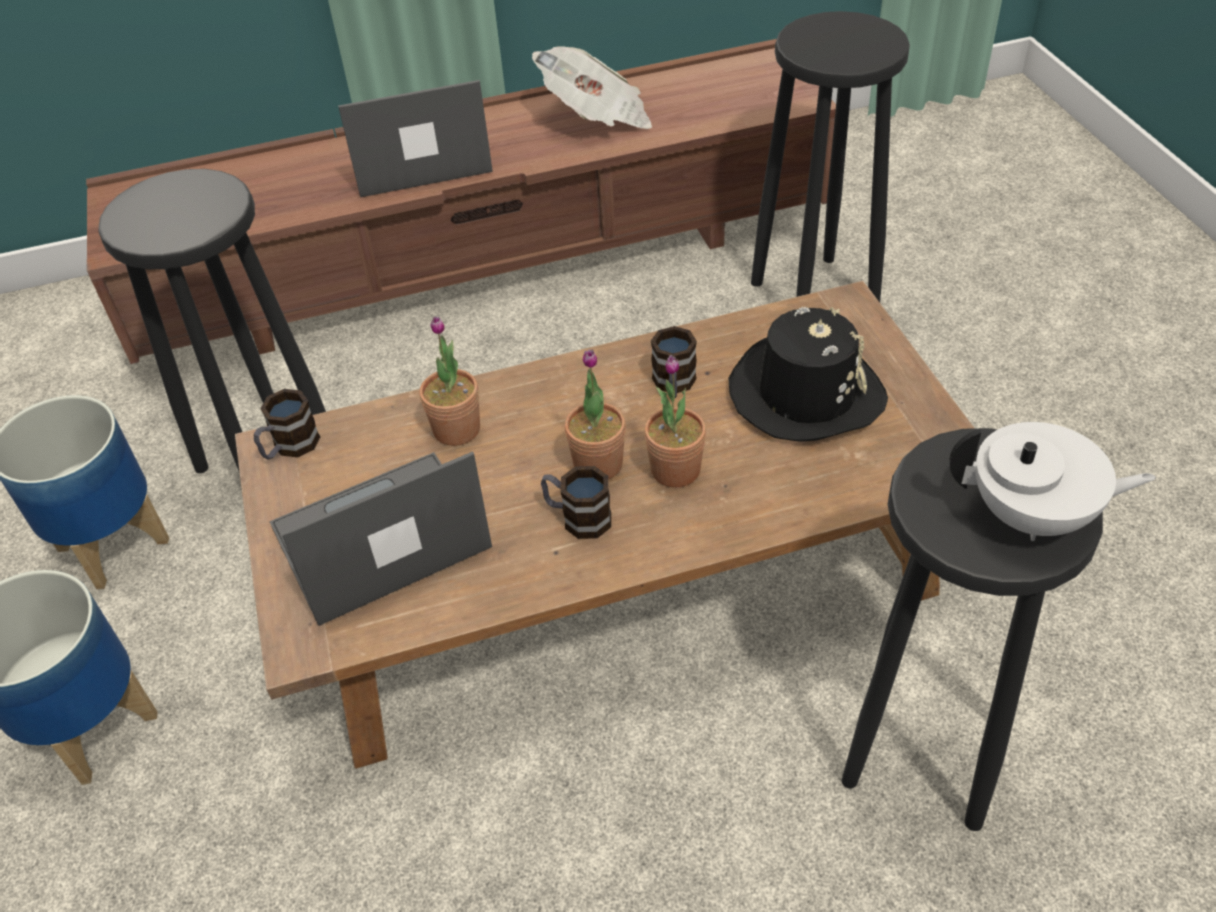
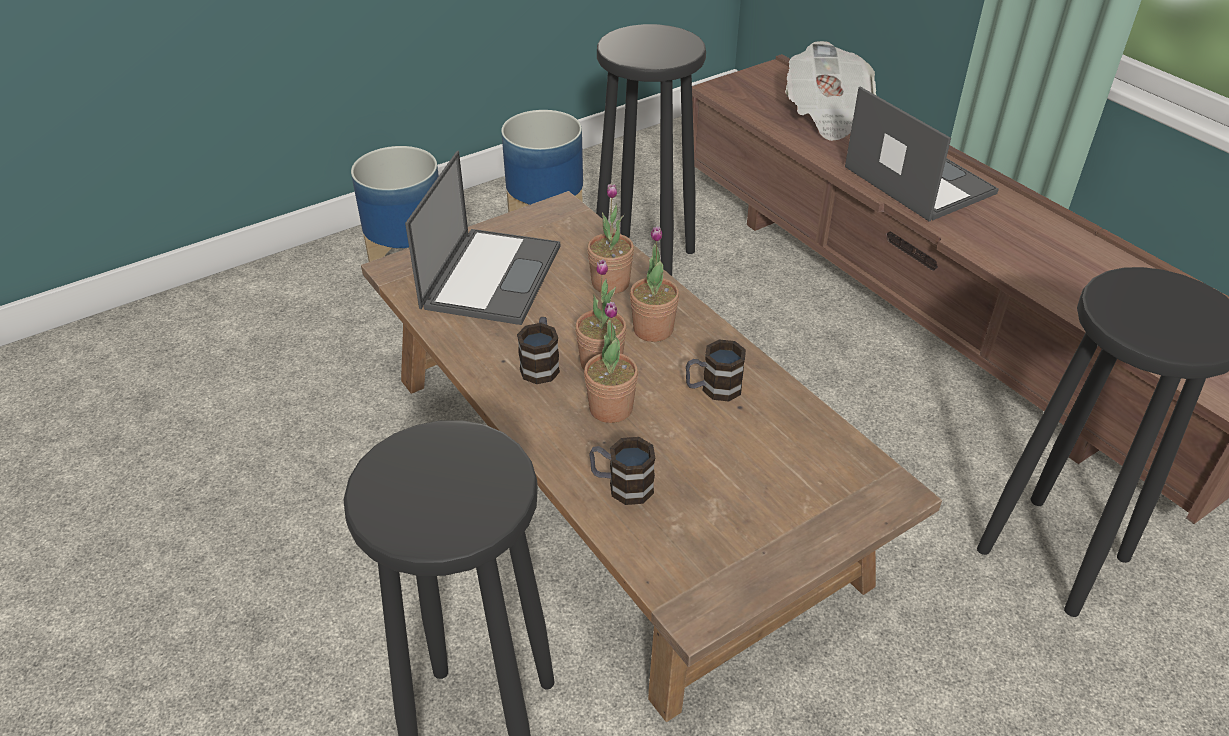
camera: 70 degrees right, 5 degrees down
(289, 447) = (563, 215): mug -> mug (622, 485)
(378, 539) = (491, 275): laptop -> laptop turned 60 degrees clockwise
(559, 410) = (653, 329): none -> potted plant
(597, 117) = (1064, 261): newspaper -> newspaper (828, 116)
(805, 393) = (743, 477): black hat -> none
(1032, 516) = (422, 510): white teapot -> none

